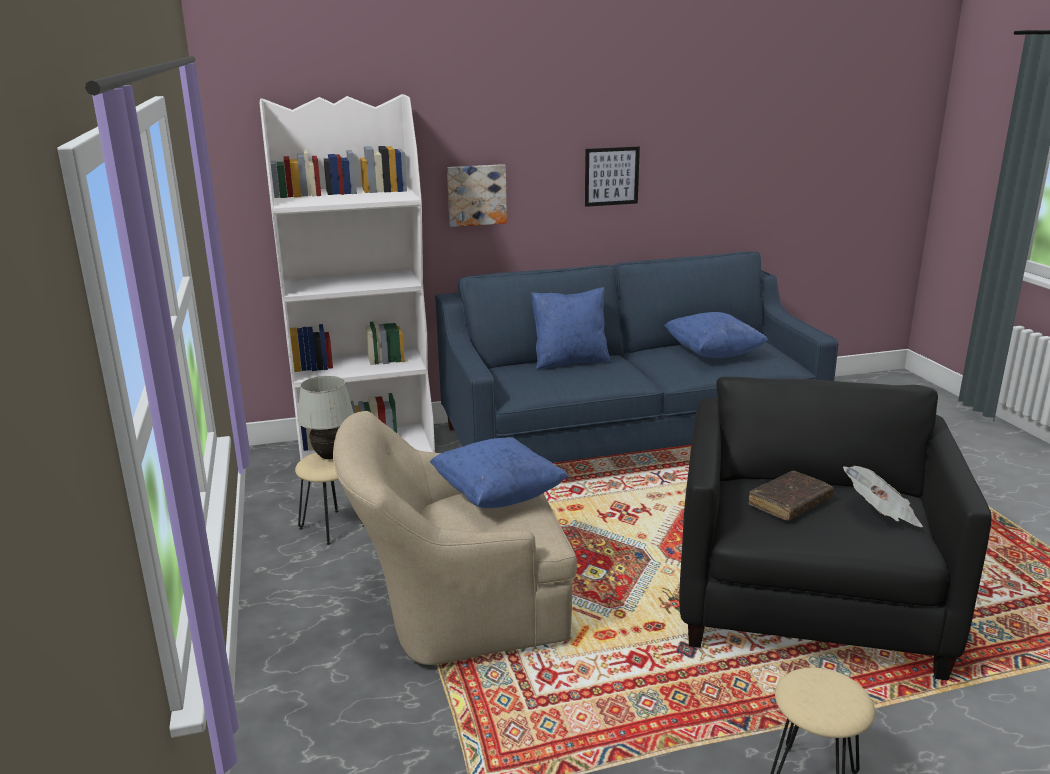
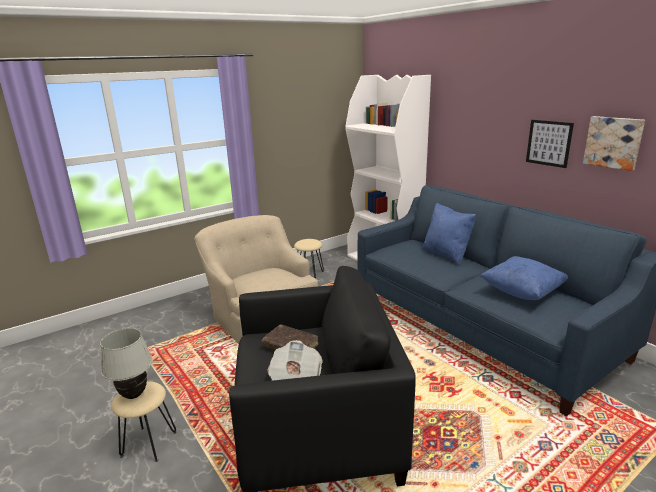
camera: 70 degrees right, 0 degrees up
(330, 456) = (311, 242): white table lamp -> white table lamp (134, 395)
(476, 195) = (463, 140): picture -> picture (613, 142)
(498, 496) = (279, 275): blue pillow -> none

